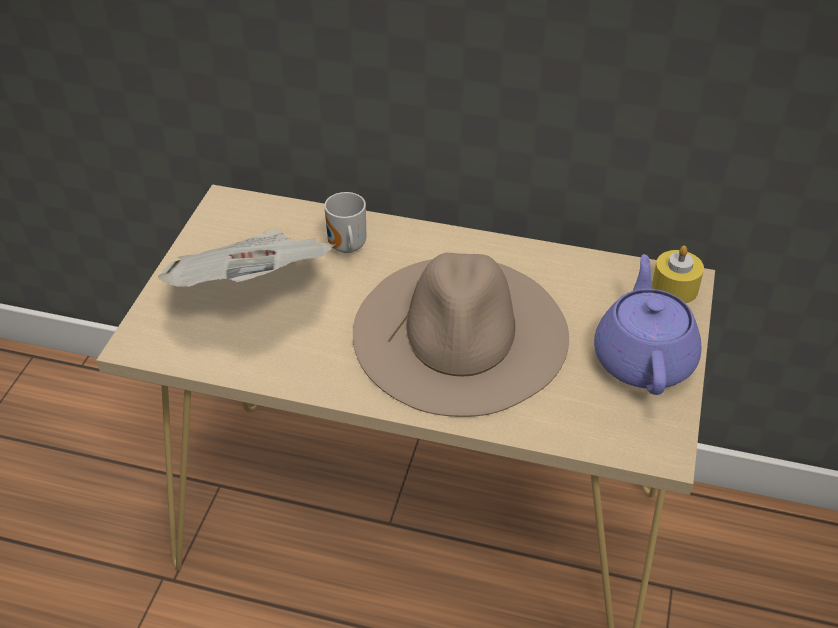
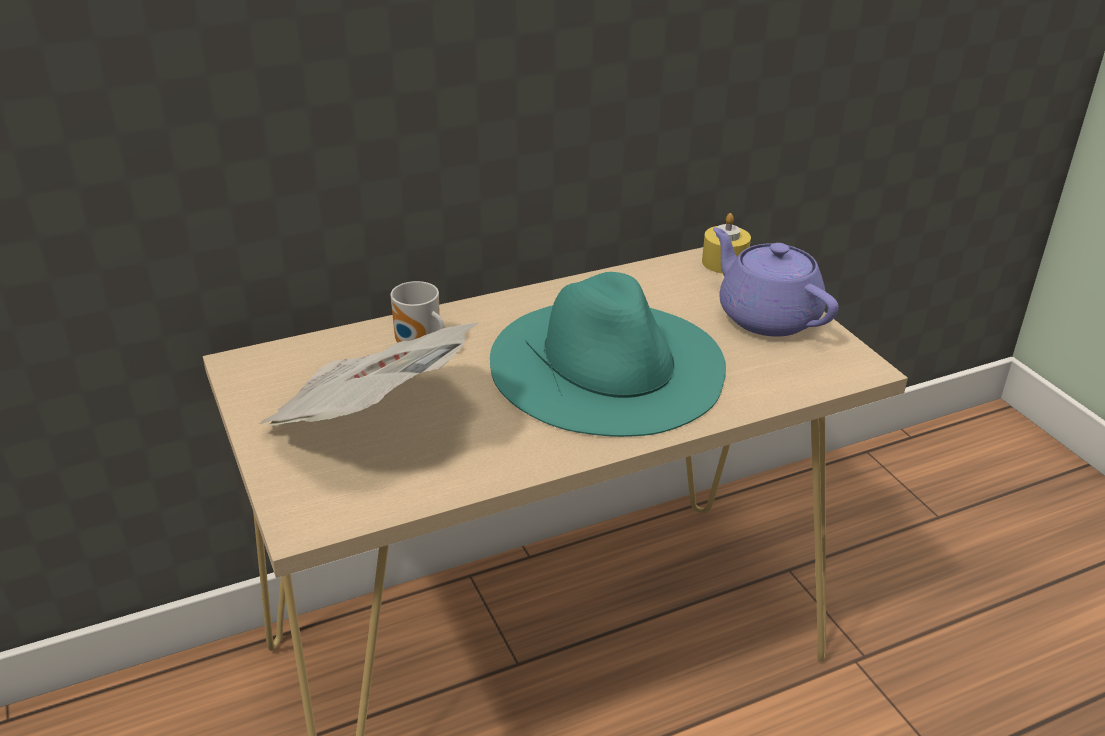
camera: 40 degrees left, 10 degrees down
(461, 332) = (608, 363): beige hat -> turquoise hat

